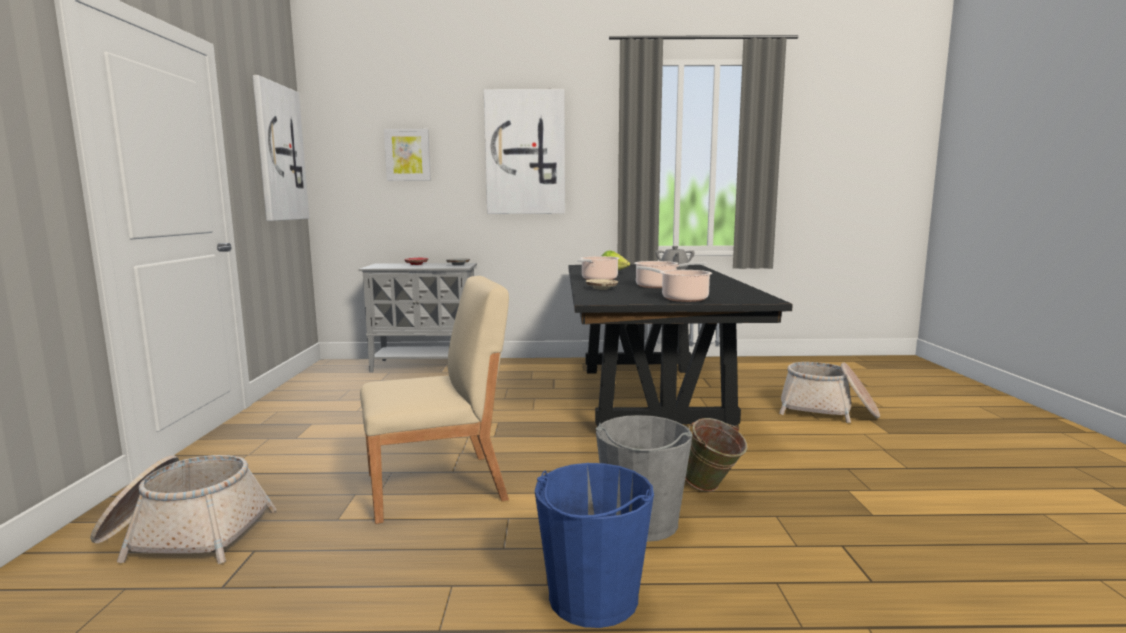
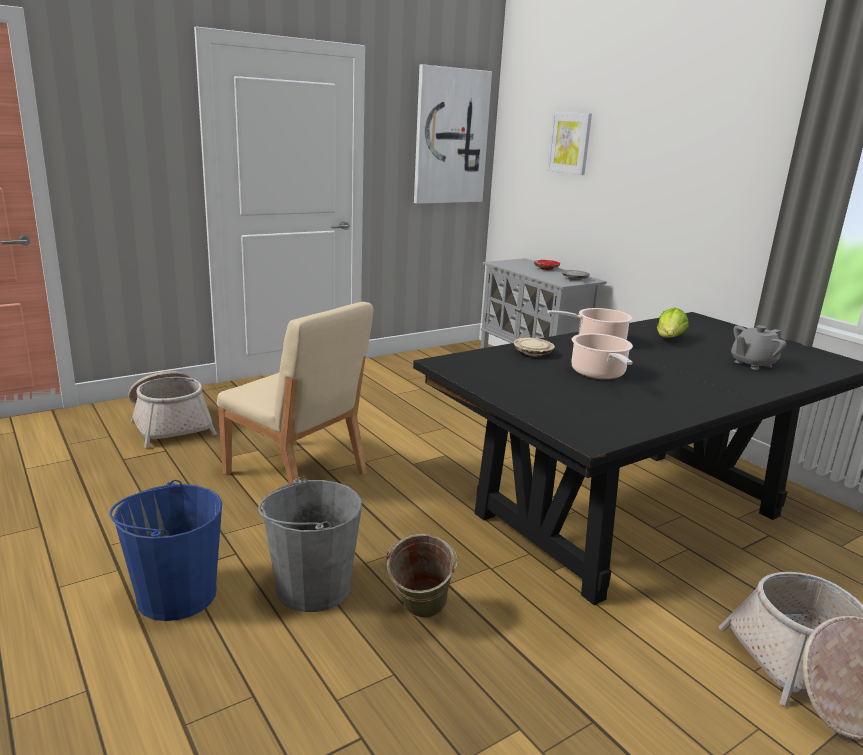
camera: 55 degrees right, 10 degrees up
(525, 152) = (682, 150): picture -> none
(681, 299) = (523, 396): cooking pot -> none

